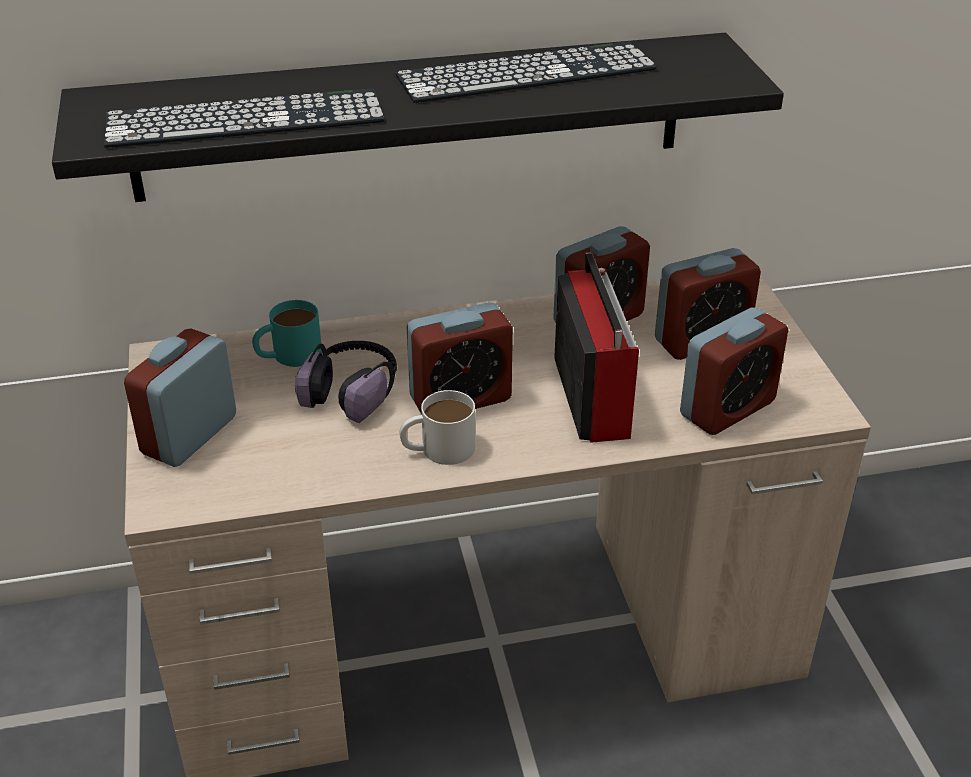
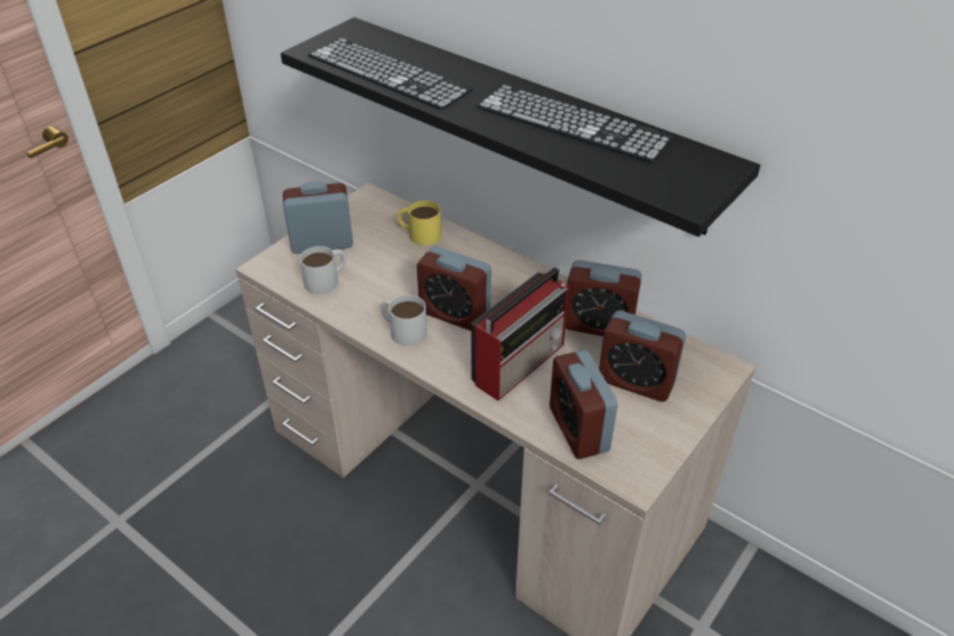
camera: 50 degrees right, 5 degrees up
(266, 464) = (327, 280): none -> white mug
(288, 355) = (419, 234): turquoise mug -> yellow mug
(352, 392) = (415, 273): headphones -> none
(727, 408) = (578, 429): alarm clock -> alarm clock turned 60 degrees clockwise

